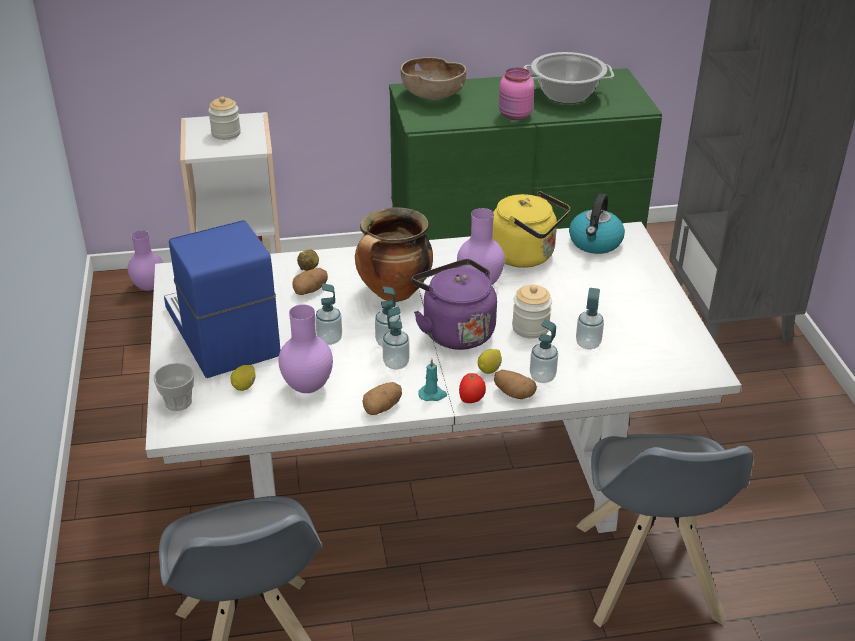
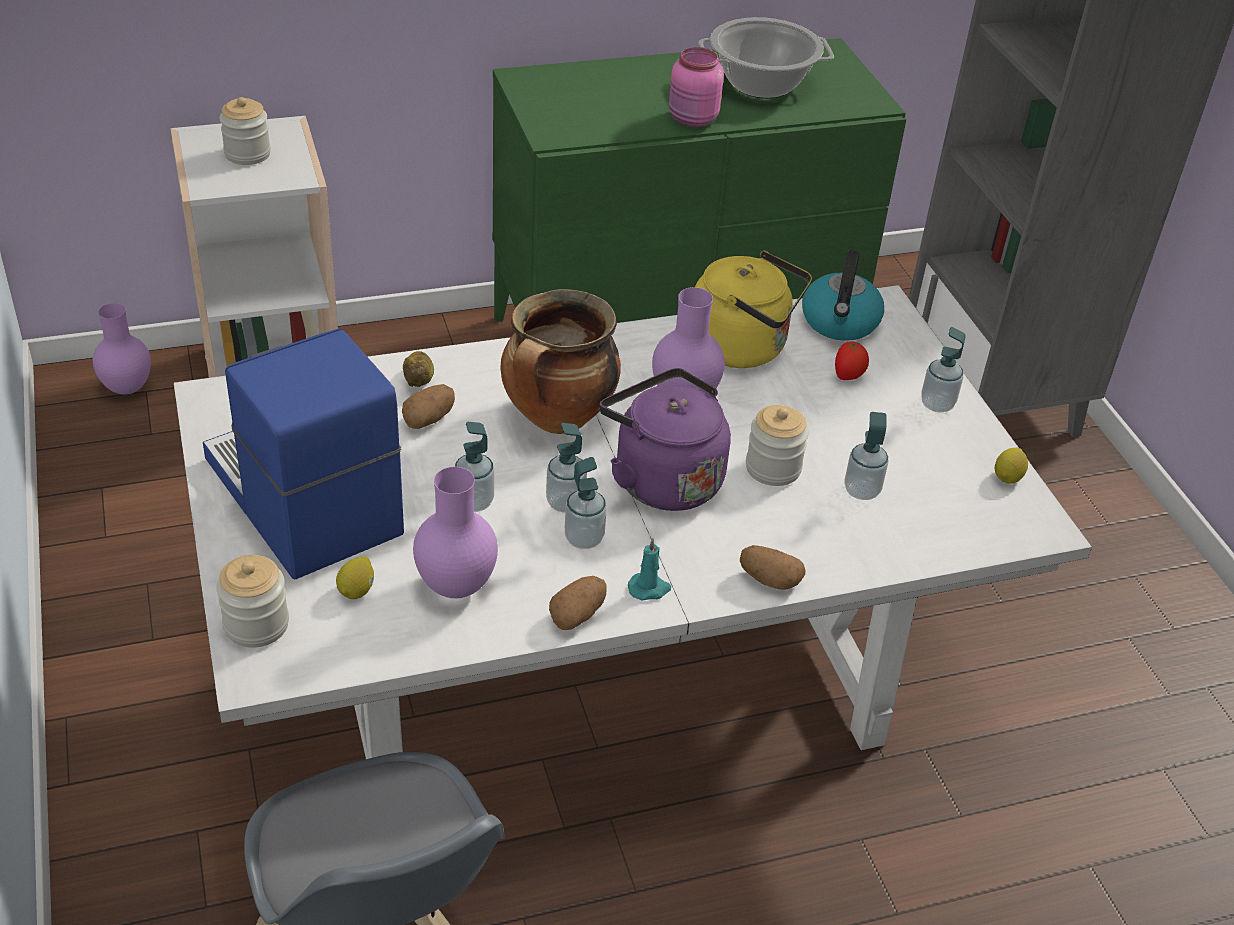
camera: 10 degrees left, 5 degrees up
(178, 402) = (256, 624): cup -> jar
(432, 96) = (562, 88): brown bowl -> none
(471, 400) = (709, 595): tomato -> tomato (848, 377)
(489, 369) = (726, 541): lemon -> lemon (1008, 477)
(542, 377) = (806, 549): soap dispenser -> soap dispenser (937, 404)
(648, 576) = (941, 812): grey chair -> none

